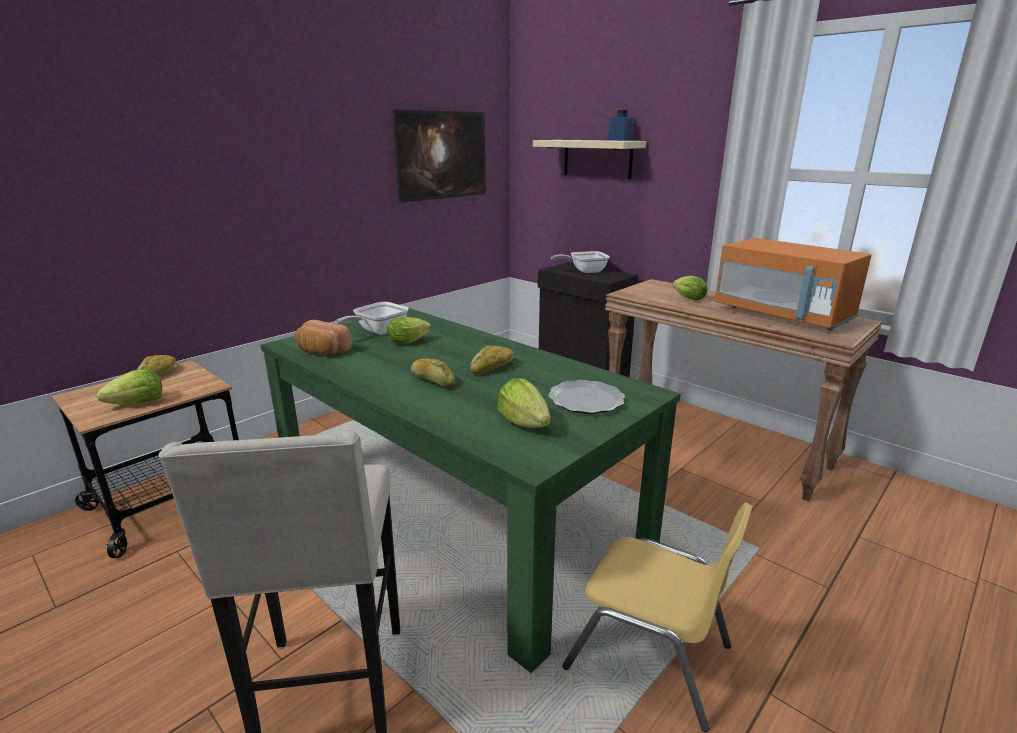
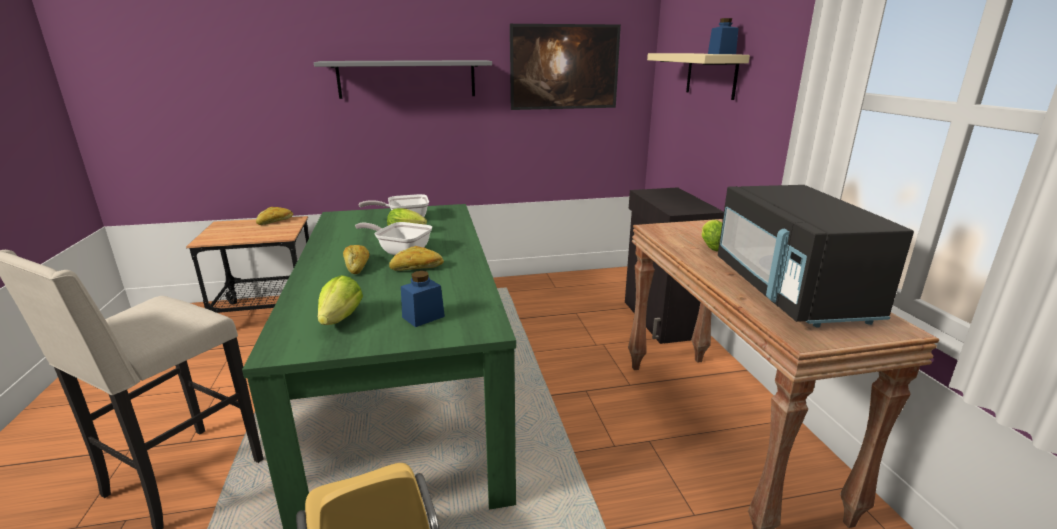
camera: 35 degrees right, 0 degrees up
(138, 403) = (235, 237): lettuce -> none
(294, 173) = (407, 79): none -> grey shelf
(322, 351) = (342, 225): bread -> none
(584, 271) = (672, 199): frying pan -> frying pan (400, 251)
(585, 400) = (423, 317): plate -> blue jar
(782, 315) = (790, 292): orange microwave -> black microwave

